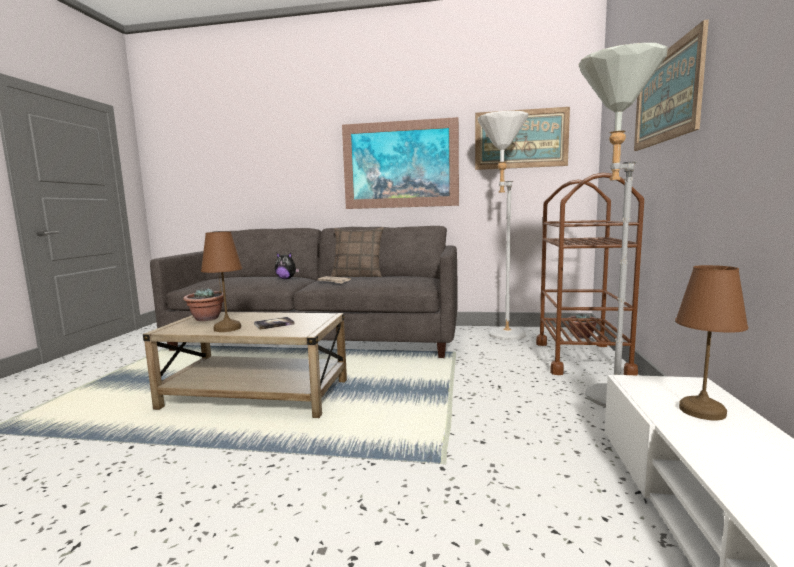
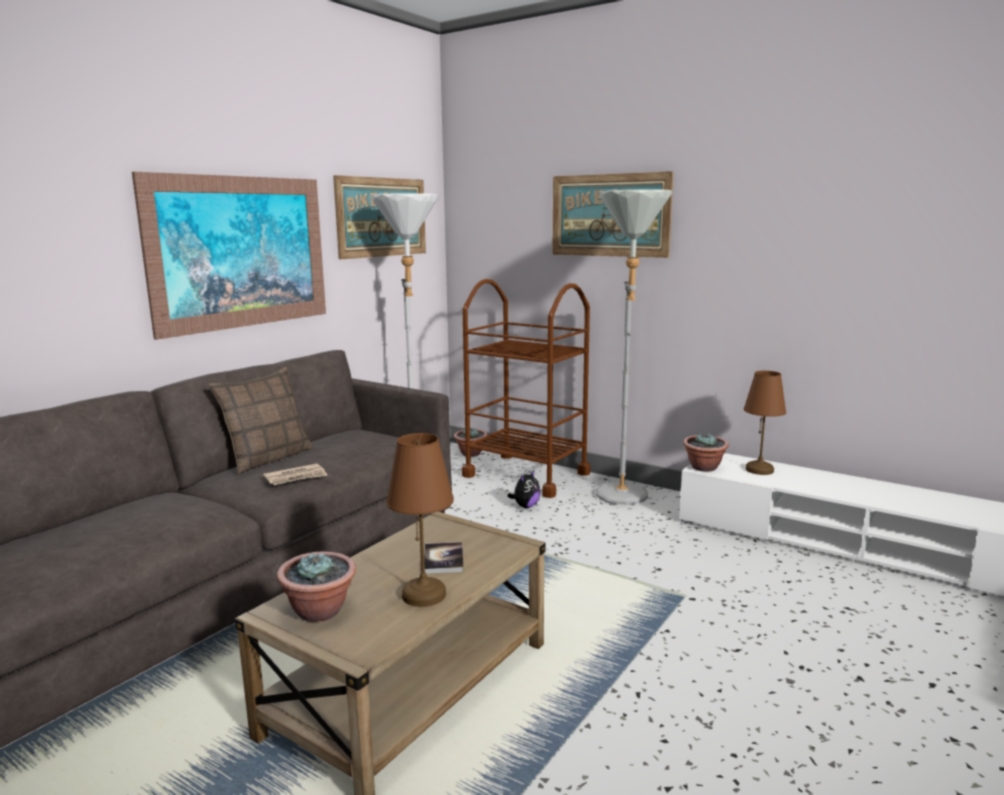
camera: 65 degrees left, 5 degrees up
(286, 279) = (192, 504): plush toy -> plush toy (525, 506)
(638, 382) = (704, 468): none -> potted plant

